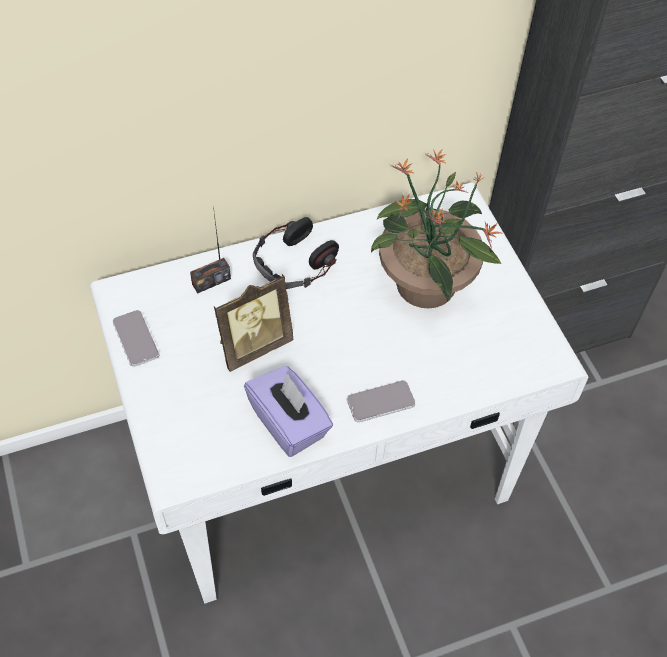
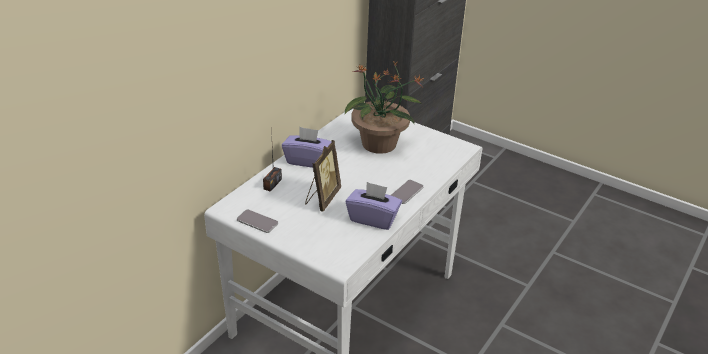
camera: 35 degrees left, 20 degrees down
(295, 262) = (307, 160): headphones -> purple tissue box

